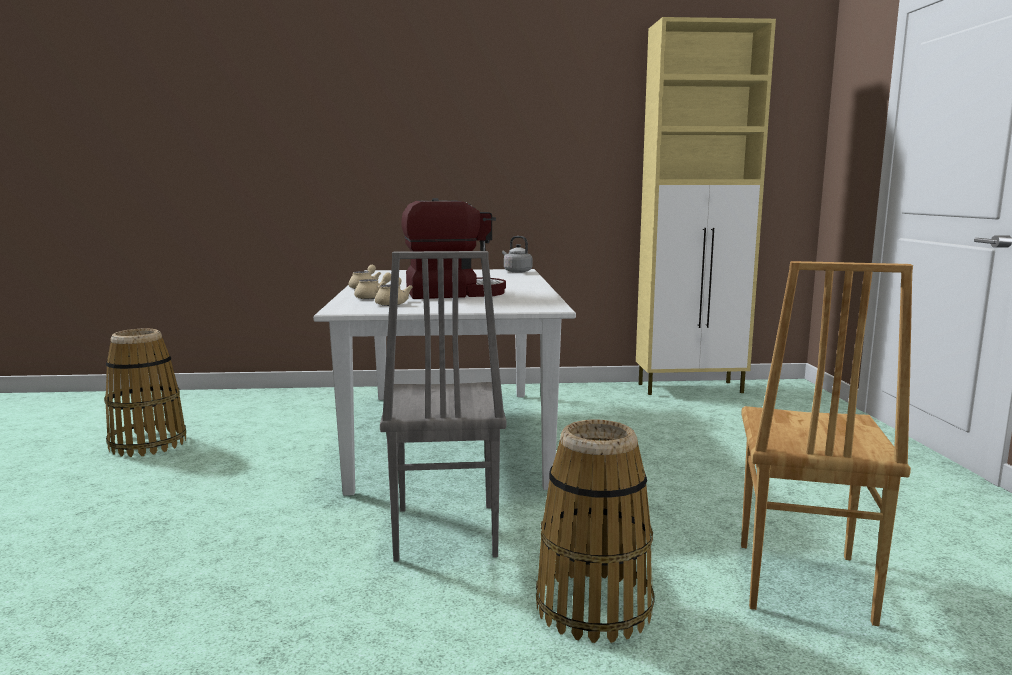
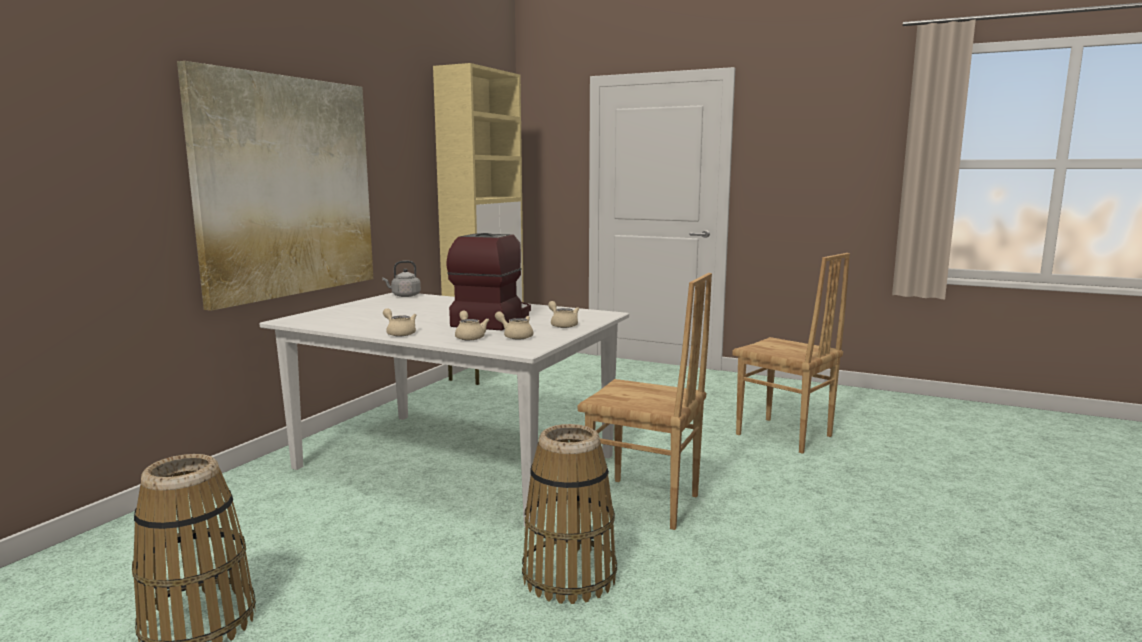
camera: 60 degrees left, 0 degrees up
(435, 161) = (287, 187): none -> picture
(443, 532) = (643, 504): grey chair -> brown chair
(465, 305) = (562, 325): none -> beige teapot
(594, 606) = (778, 486): basket -> basket (569, 576)

